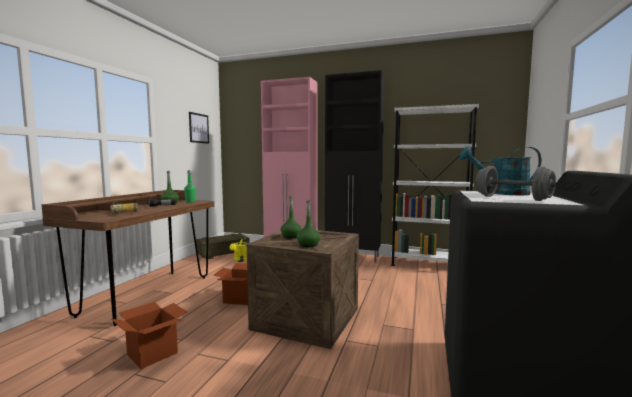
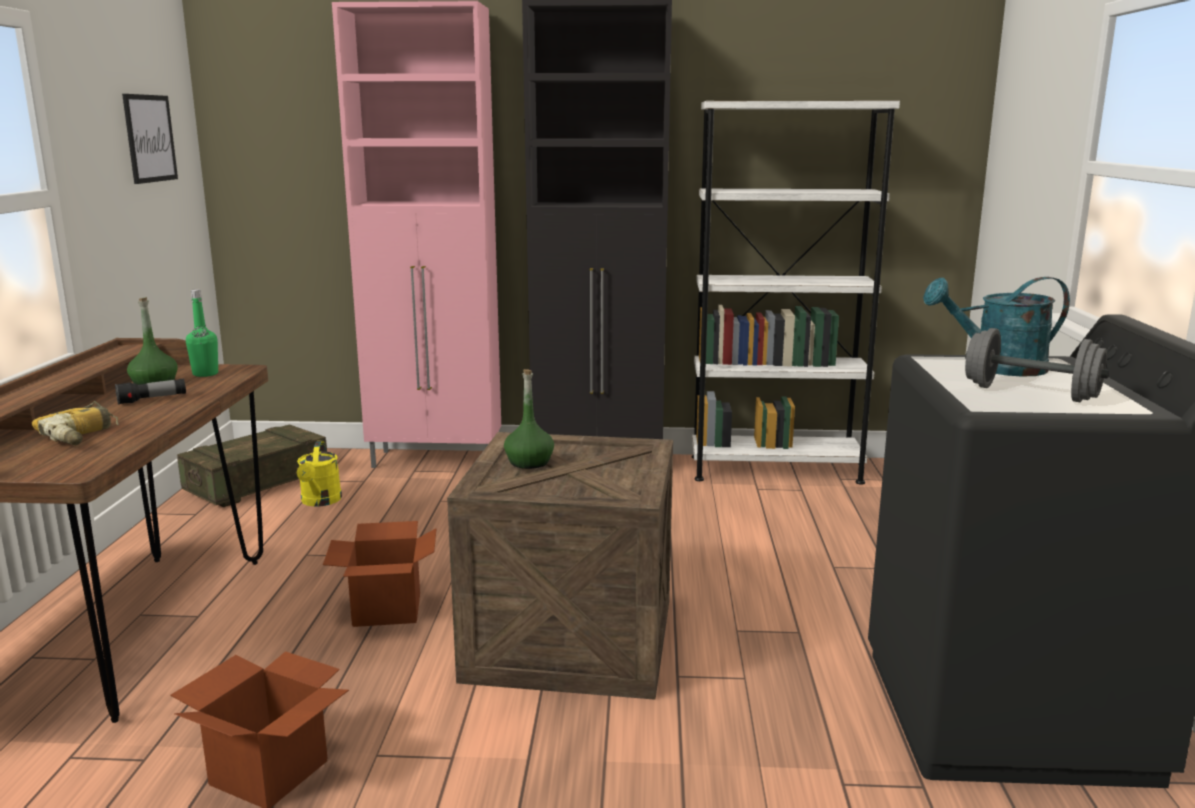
camera: 15 degrees left, 10 degrees up
(308, 244) = (588, 485): green bottle -> none

